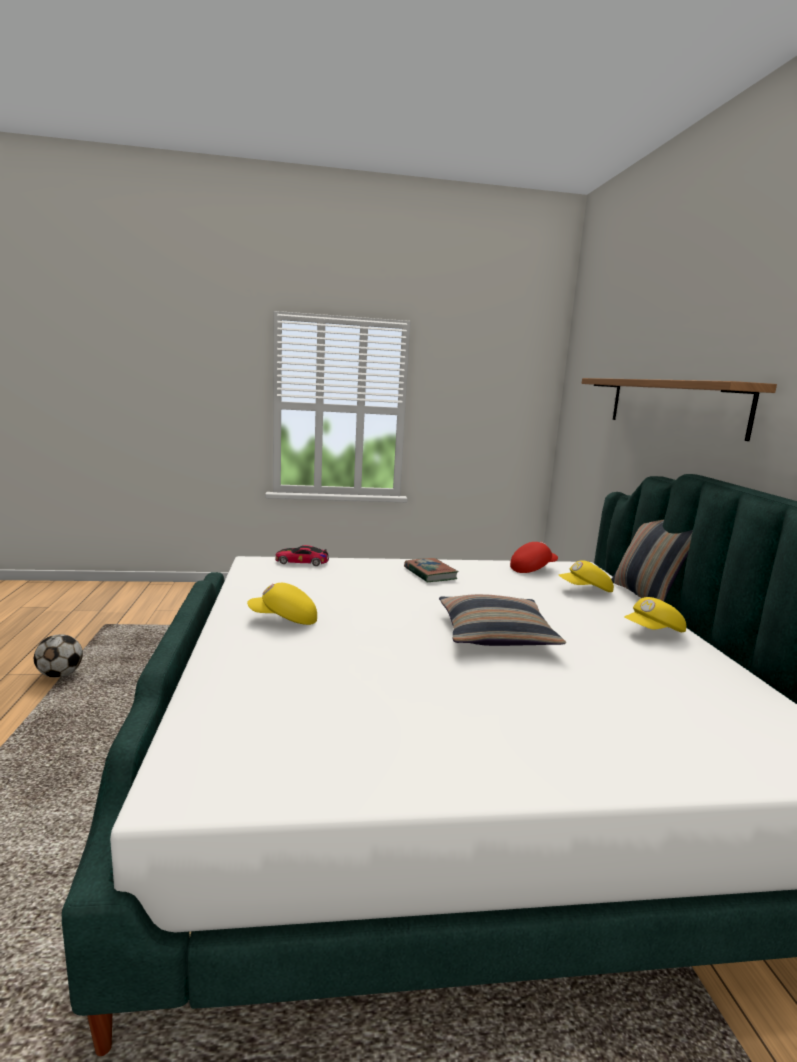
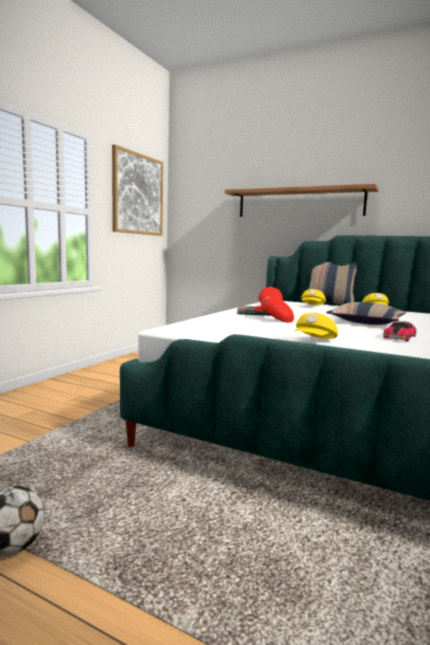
camera: 55 degrees left, 5 degrees down
(302, 561) = (188, 324): toy car -> toy car (399, 337)
(399, 586) = (273, 320): none -> red cap
(493, 383) = (138, 194): none -> picture

